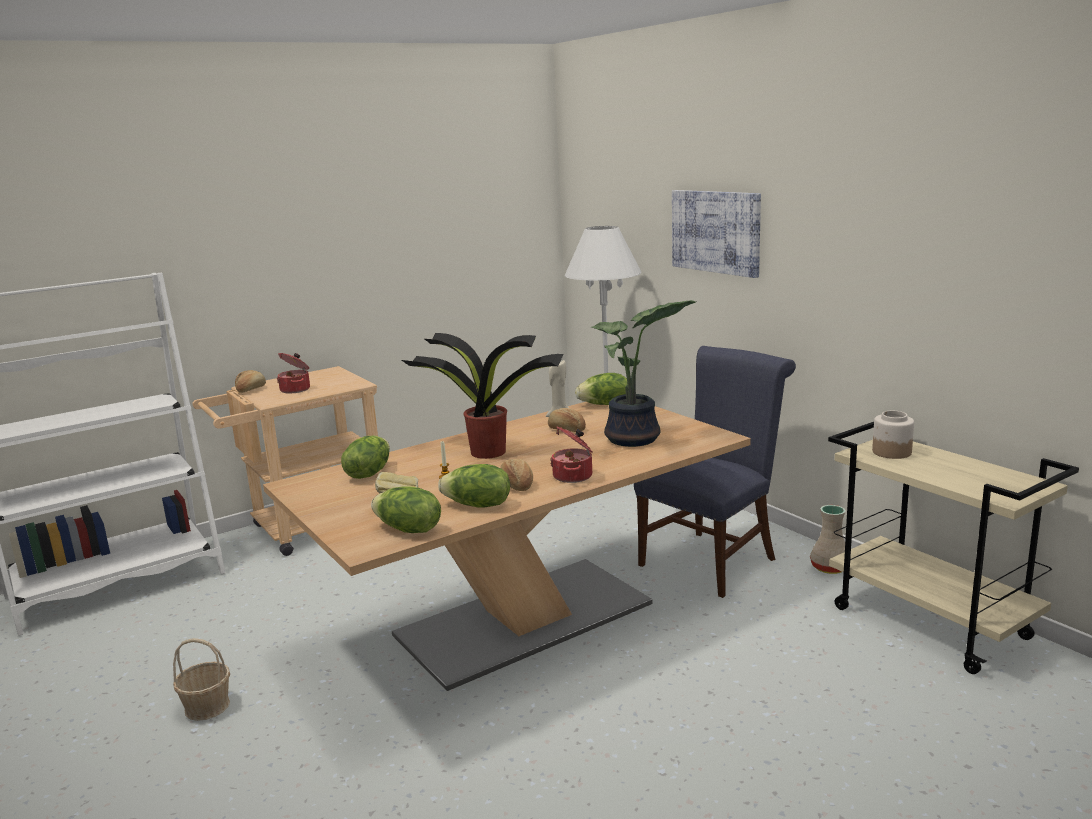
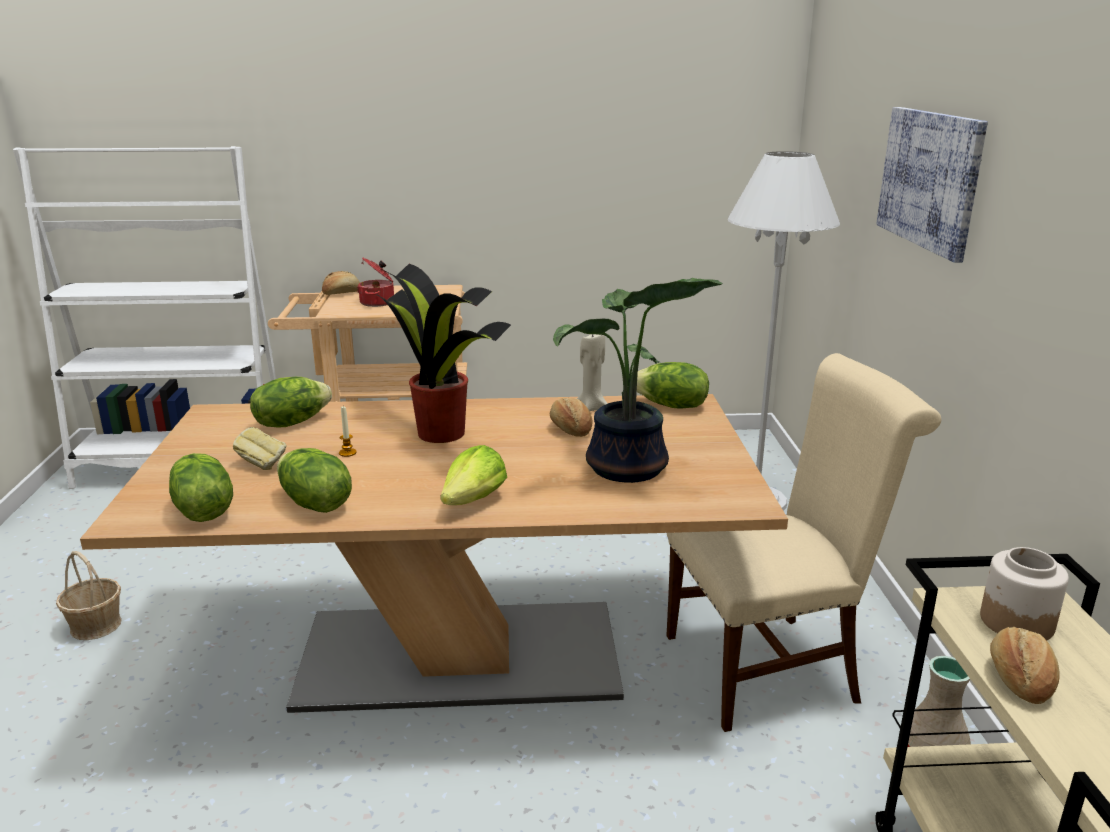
camera: 30 degrees right, 5 degrees up
(516, 485) = (395, 490): bread -> bread (1019, 679)
(574, 476) = (474, 500): cooking pot -> lettuce
(713, 559) = (771, 666): blue chair -> beige chair

